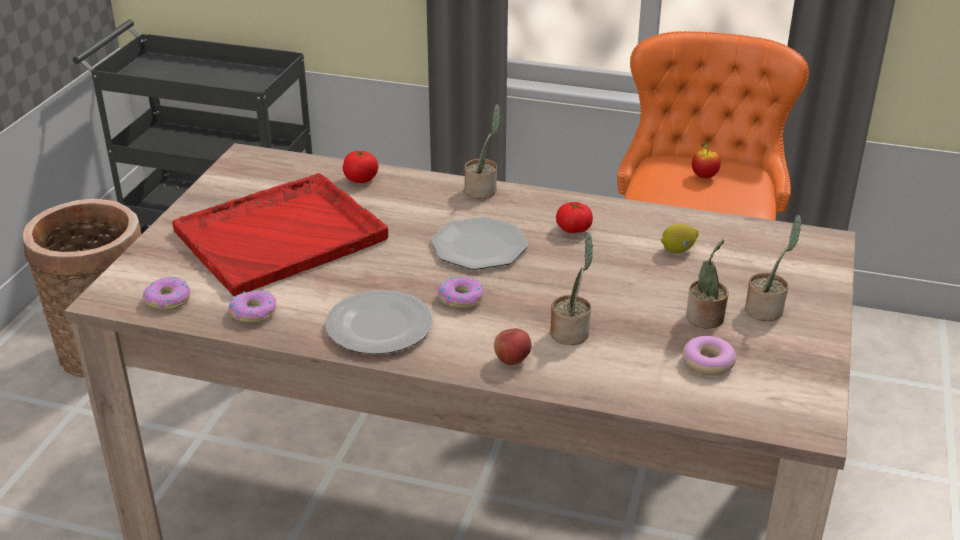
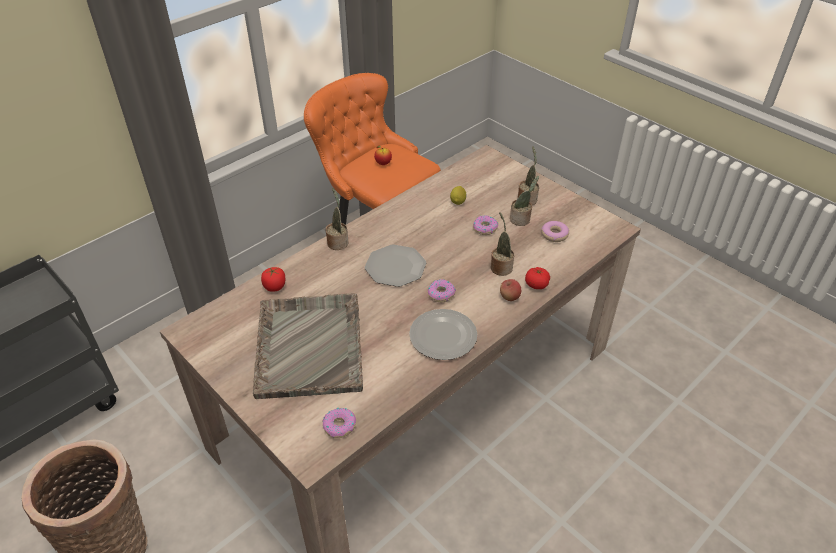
camera: 60 degrees left, 10 degrees up
(253, 312) = (387, 387): donut -> donut (485, 228)
(283, 235) = (309, 345): red tray -> grey tray
(573, 229) = (409, 226): tomato -> tomato (536, 284)

